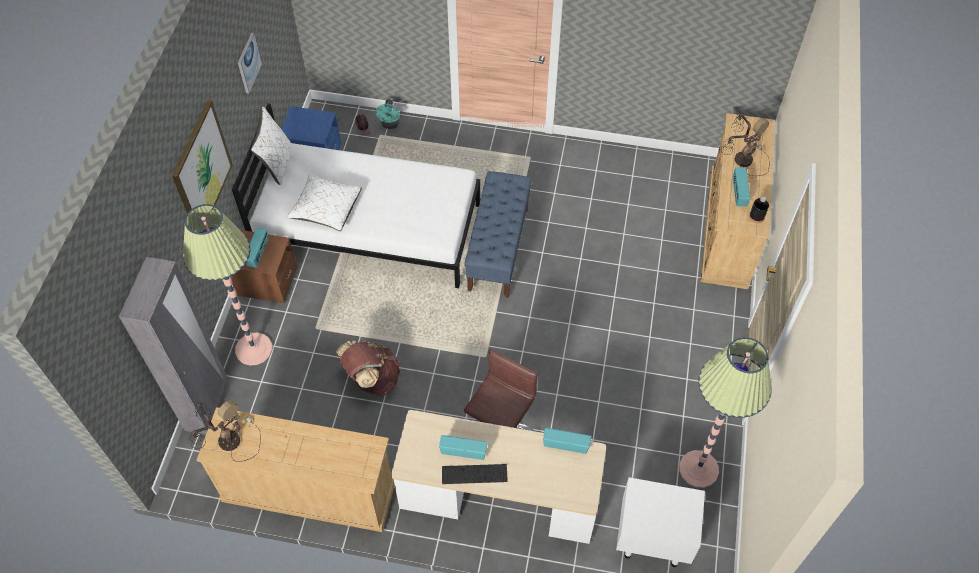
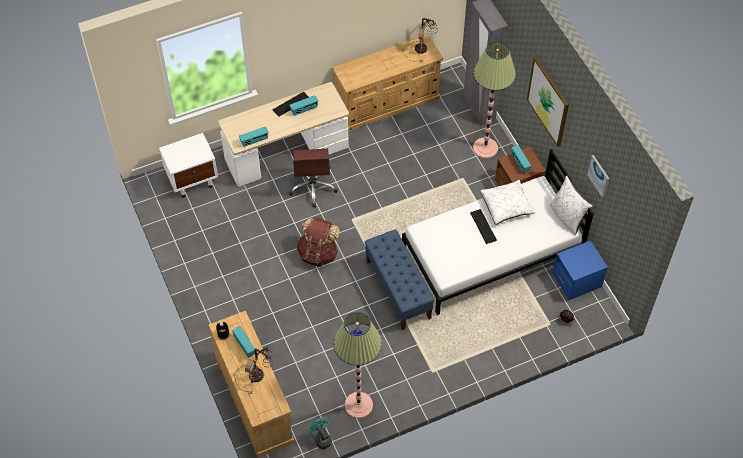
camera: 145 degrees right, 0 degrees up
(372, 203) = (483, 226): none -> keyboard
(372, 379) = (405, 171): brown backpack -> brown backpack (318, 253)
(390, 125) = (551, 337): turquoise fan -> turquoise fan (321, 439)
(698, 469) = (187, 229): floor lamp -> floor lamp (358, 405)

